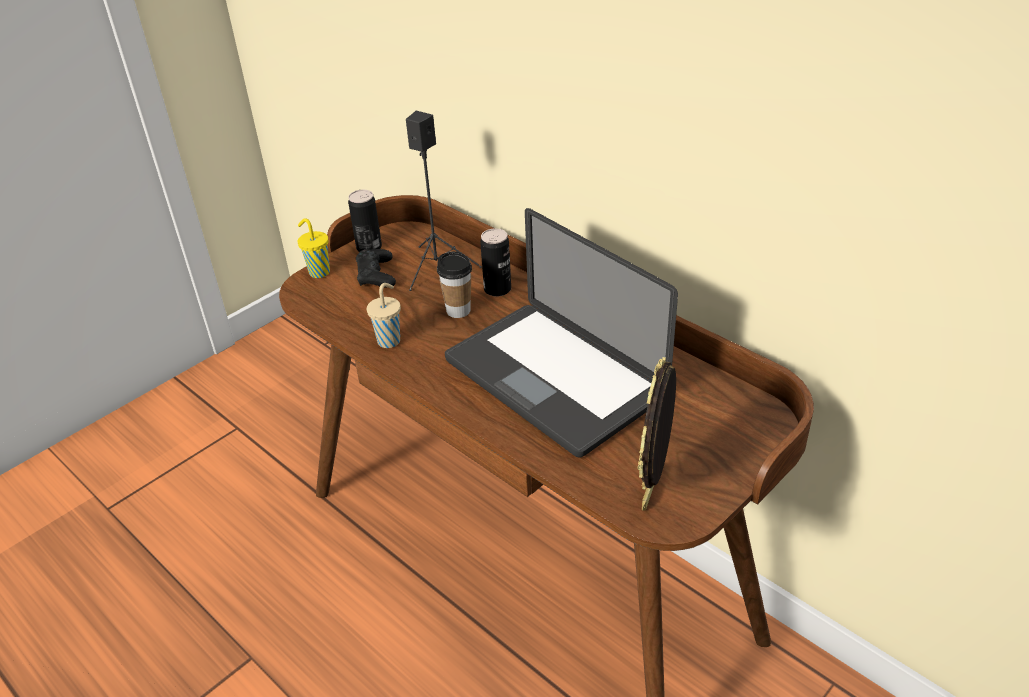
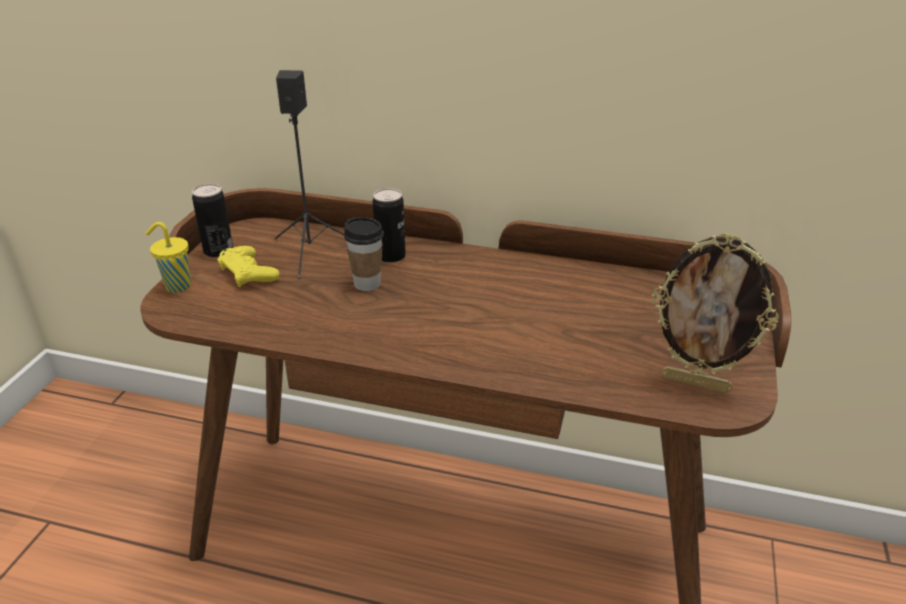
camera: 30 degrees left, 5 degrees down
(376, 275) = (248, 273): black game controller -> yellow game controller
(390, 340) = (316, 329): beige cup -> none
(553, 379) = (516, 317): laptop -> none
(653, 490) = (696, 383): picture frame -> picture frame turned 60 degrees counterclockwise

